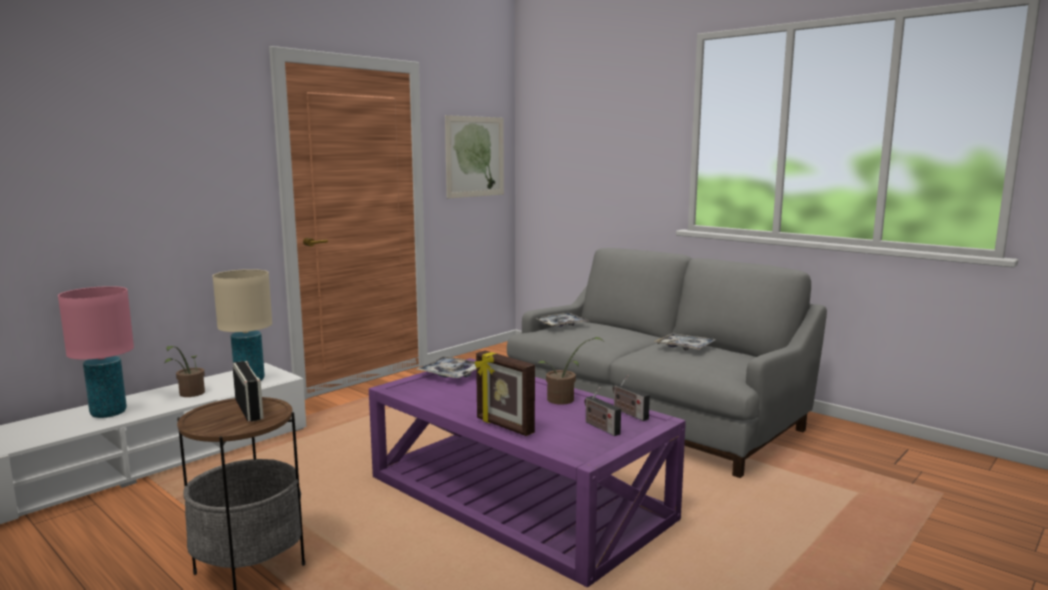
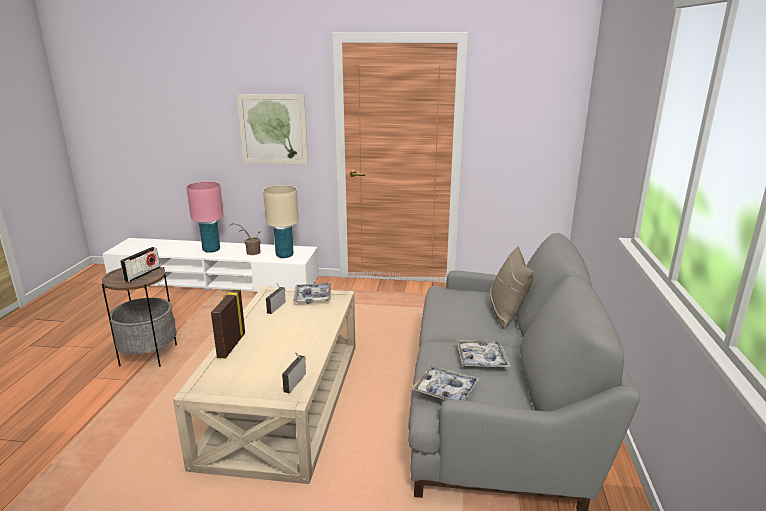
camera: 55 degrees right, 10 degrees up
(475, 156) = (528, 117): picture -> picture (273, 129)
(518, 496) = (286, 399): purple coffee table -> beige coffee table
(561, 325) = (467, 292): tray -> tray (445, 390)
(564, 400) = (302, 349): potted plant -> none
(600, 427) = (259, 379): radio -> radio (276, 307)
(616, 326) = (506, 313): none -> beige pillow

